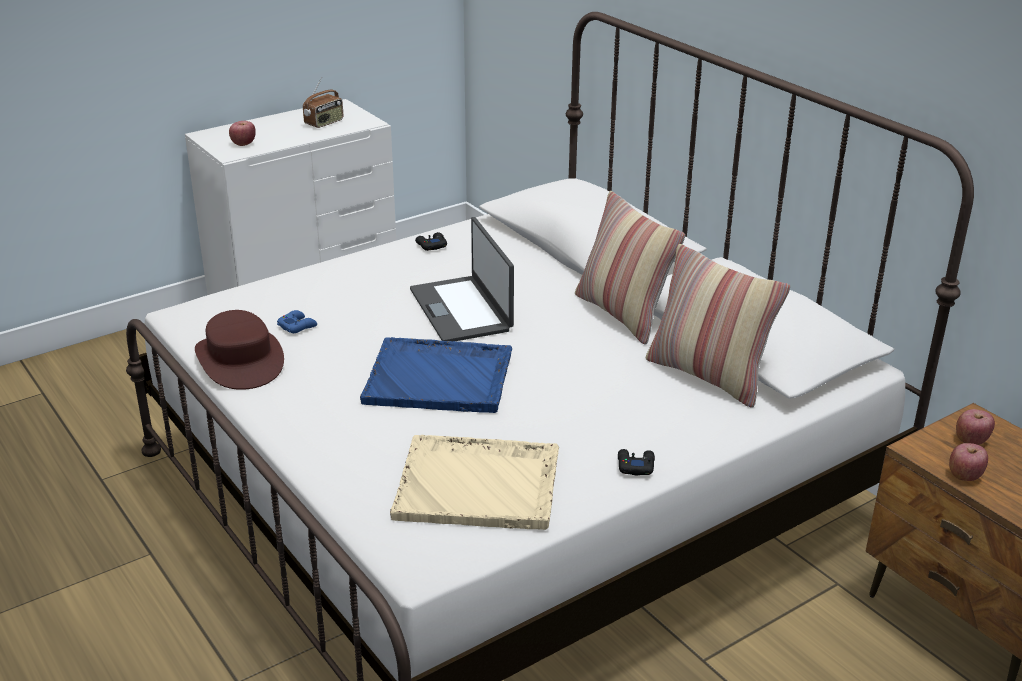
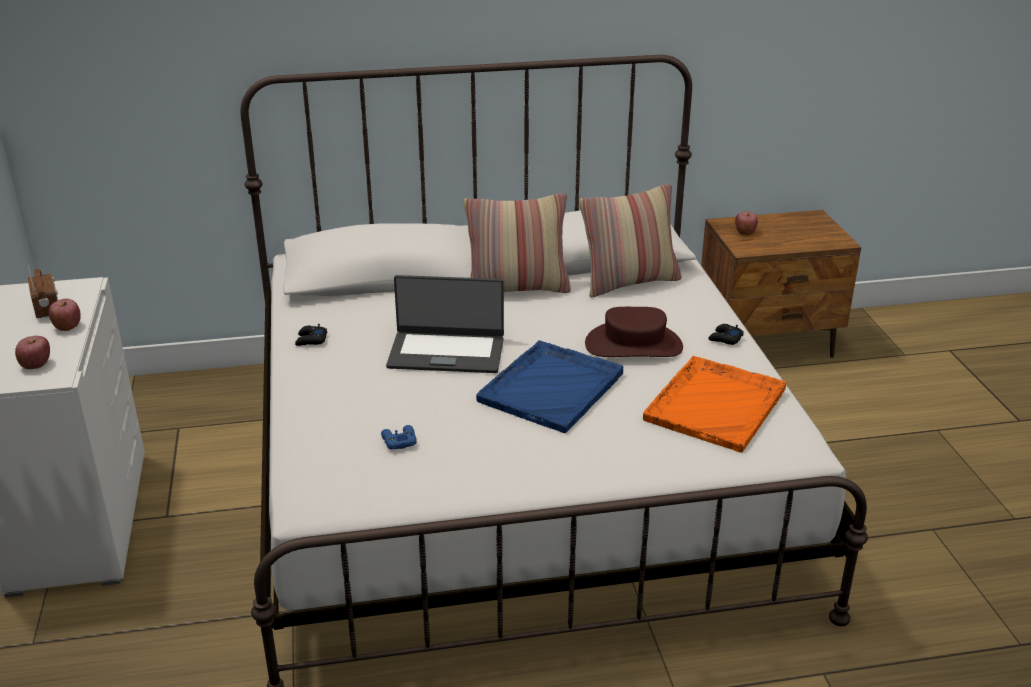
camera: 65 degrees left, 0 degrees up
(240, 360) = (437, 485): brown hat -> brown hat (634, 345)
(479, 485) = (716, 404): beige tray -> orange tray
(965, 475) = (779, 246): apple -> apple (67, 326)

